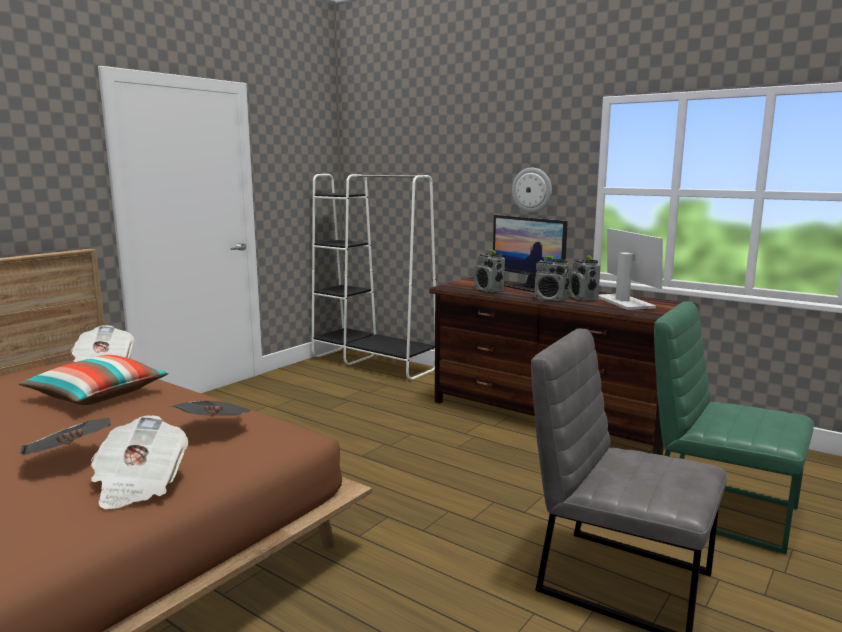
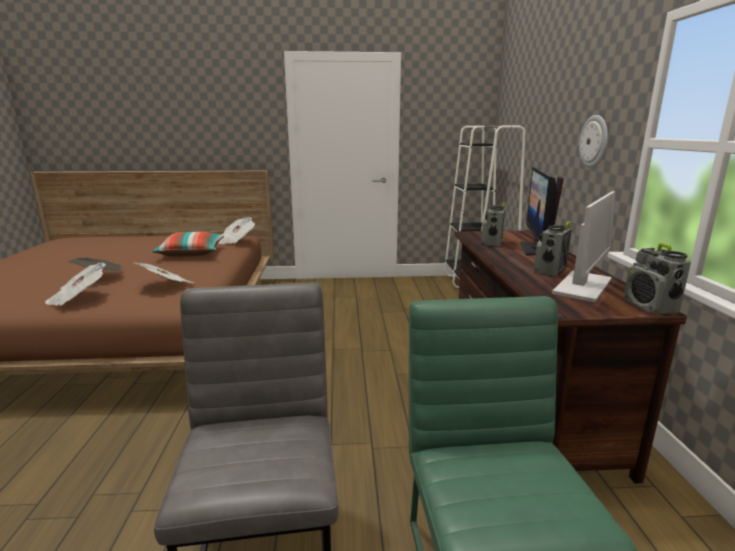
camera: 50 degrees right, 5 degrees up
(550, 299) = (514, 263): radio -> radio (650, 307)

